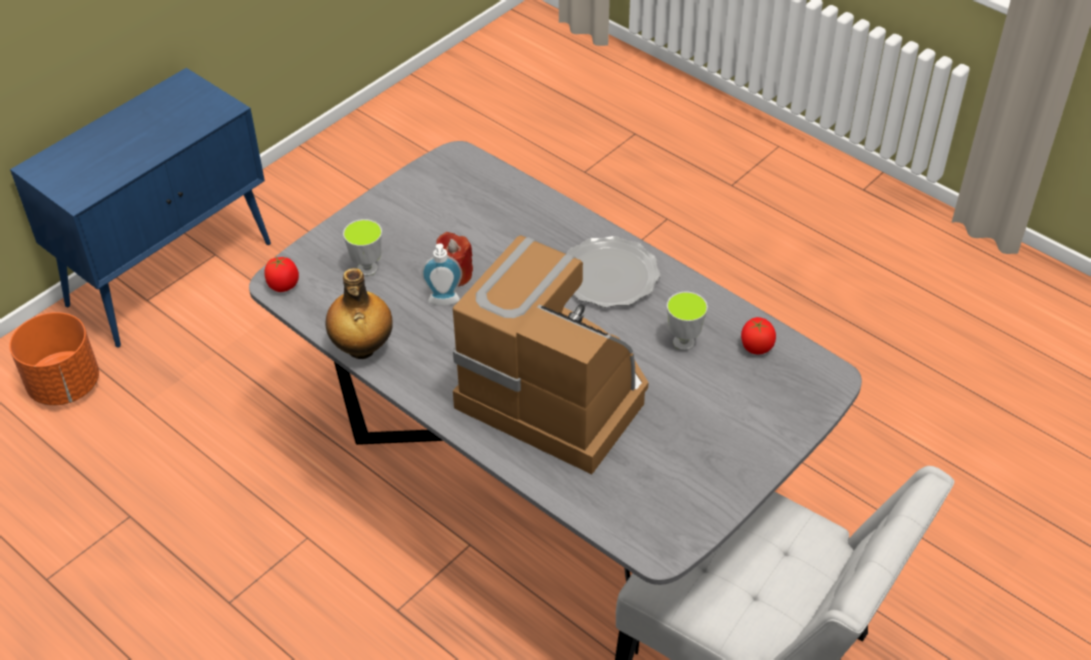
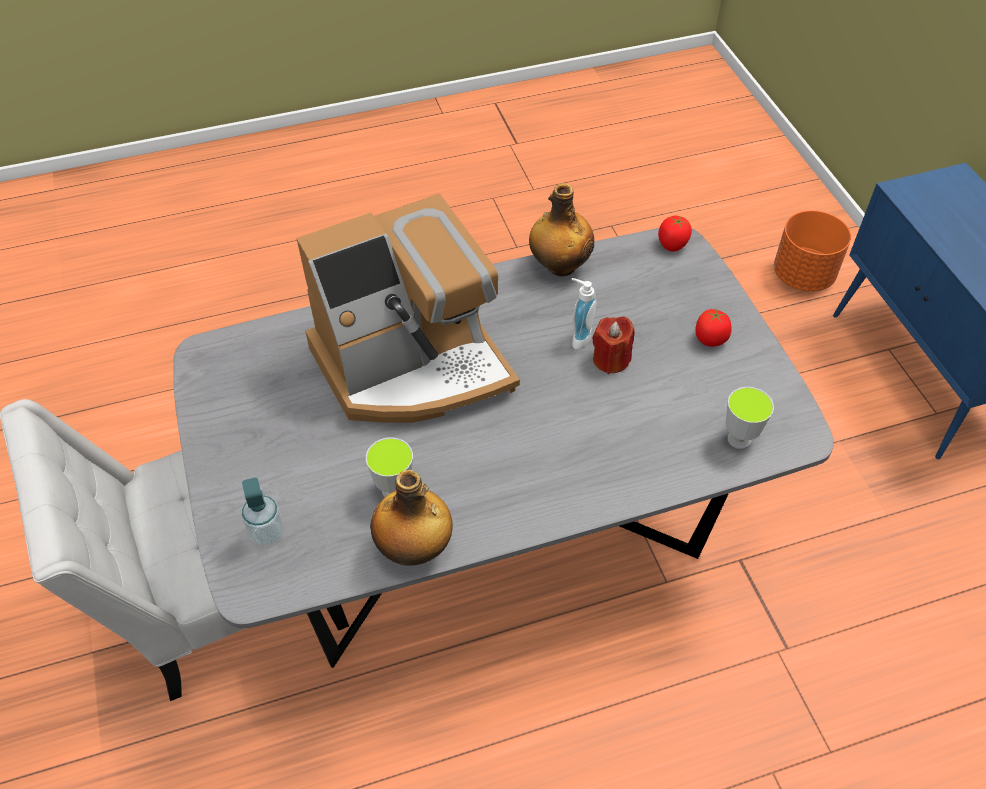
camera: 120 degrees right, 5 degrees up
(367, 269) = (660, 303): cup -> cup (739, 439)
(610, 276) = (527, 478): plate -> none
(720, 308) = (414, 549): none -> bottle
(756, 347) = (339, 548): tomato -> tomato (710, 339)
(782, 394) = (267, 533): none -> soap dispenser

